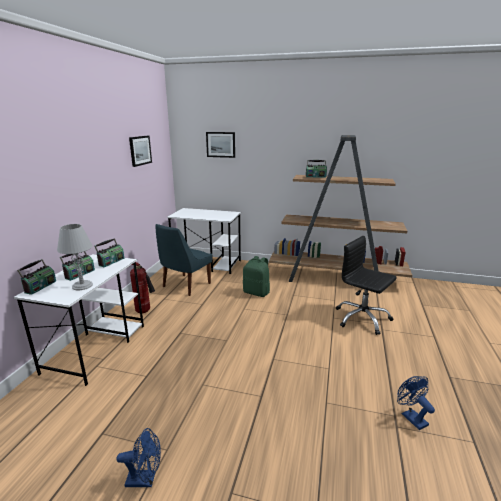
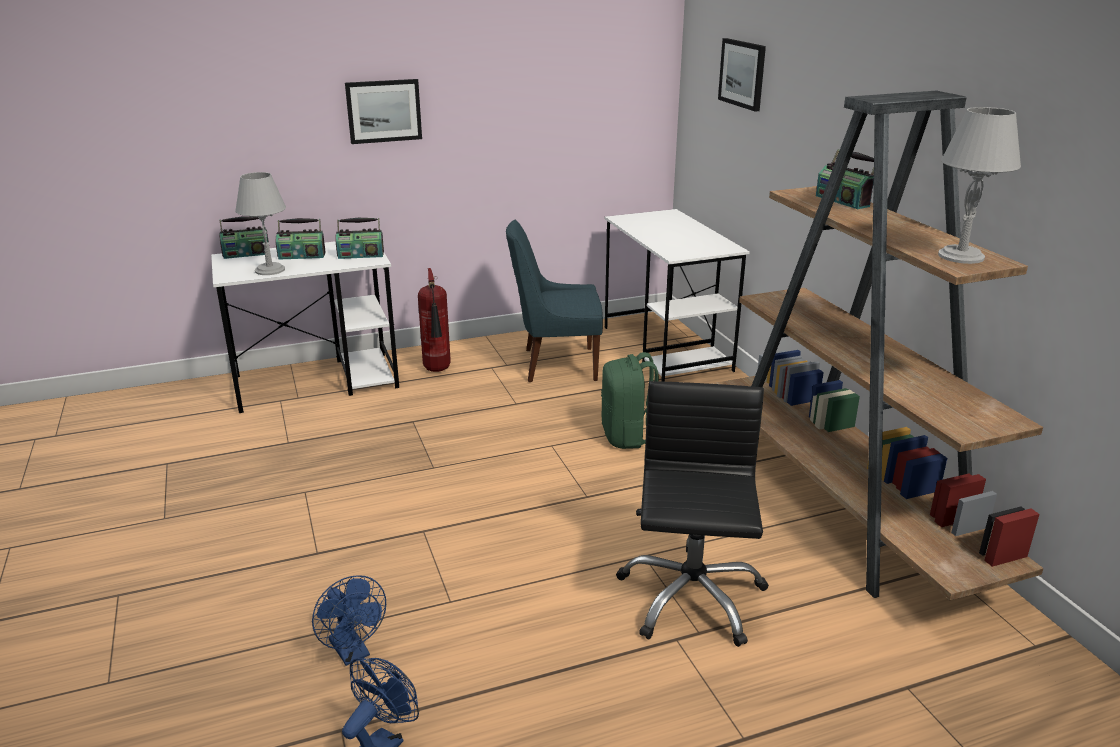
camera: 55 degrees right, 5 degrees up
(140, 150) = (556, 67): picture -> picture (383, 111)
(145, 479) = (112, 524): blue fan -> blue fan (353, 653)
(380, 180) = (961, 256): none -> grey table lamp

